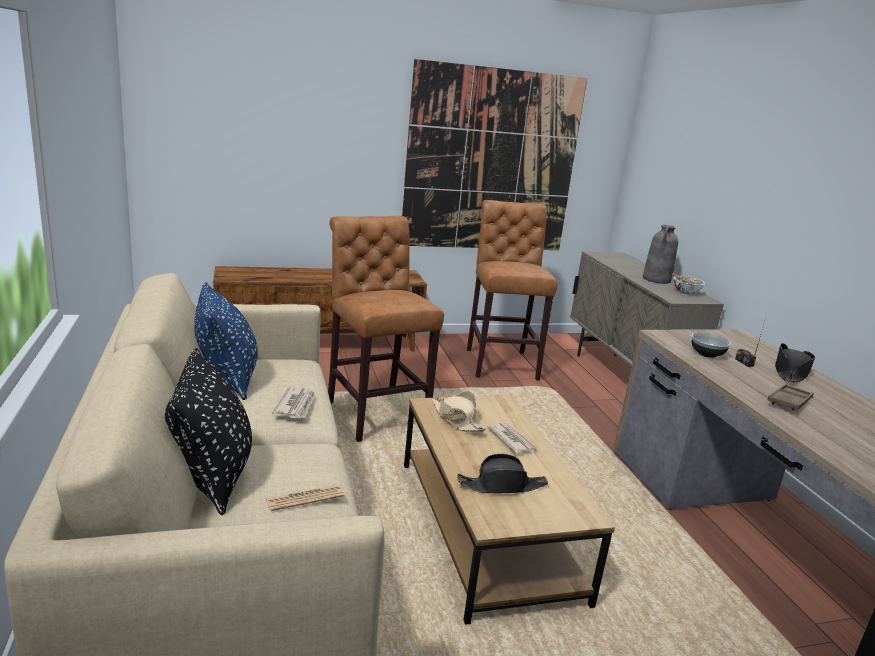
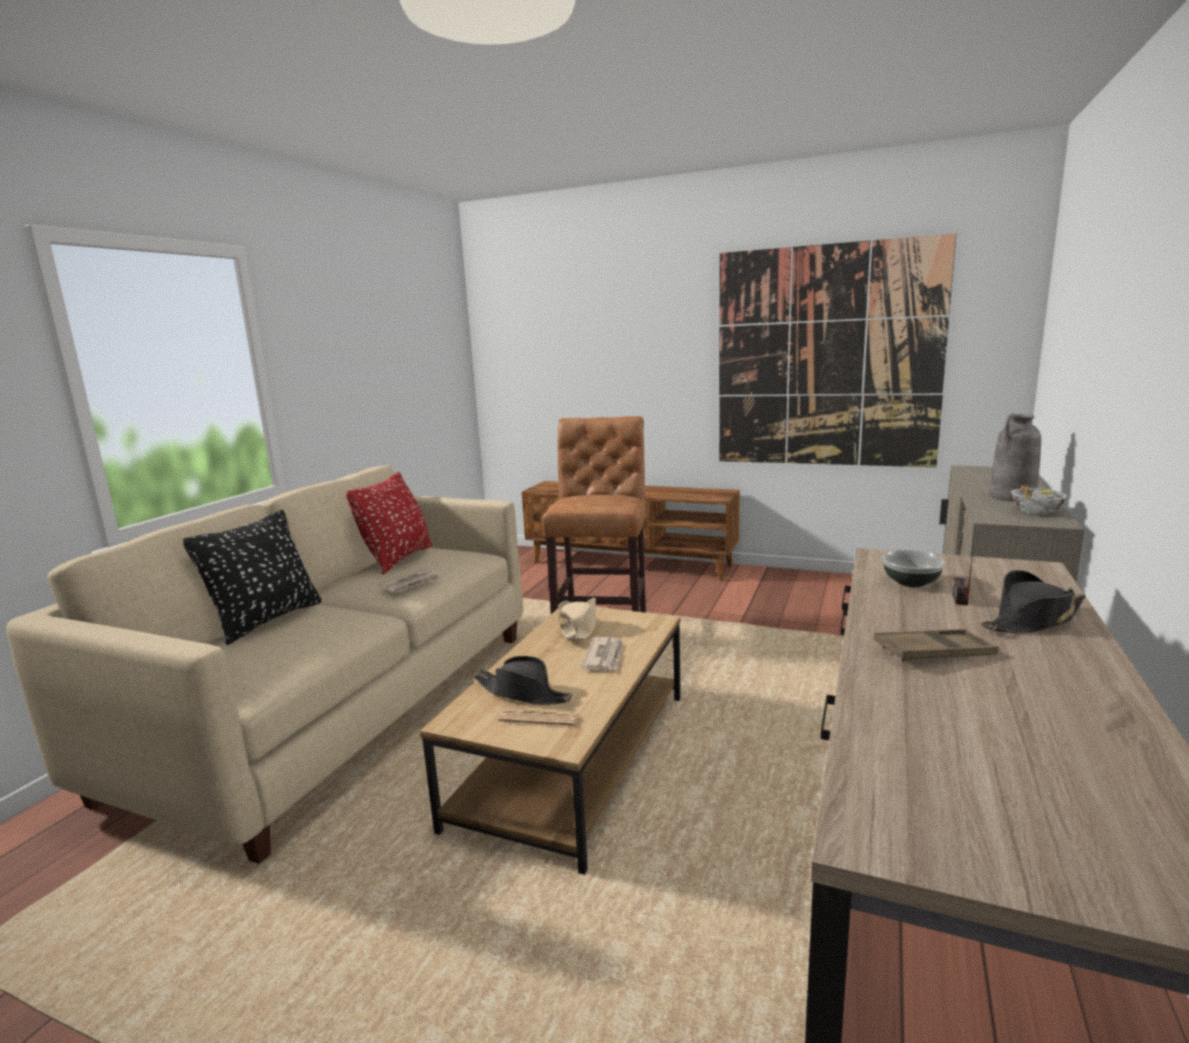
camera: 40 degrees right, 5 degrees down
(226, 379) = (397, 559): blue pillow -> red pillow
(305, 498) = (291, 647): newspaper -> newspaper (539, 718)
(500, 362) = (816, 604): brown stool -> none

